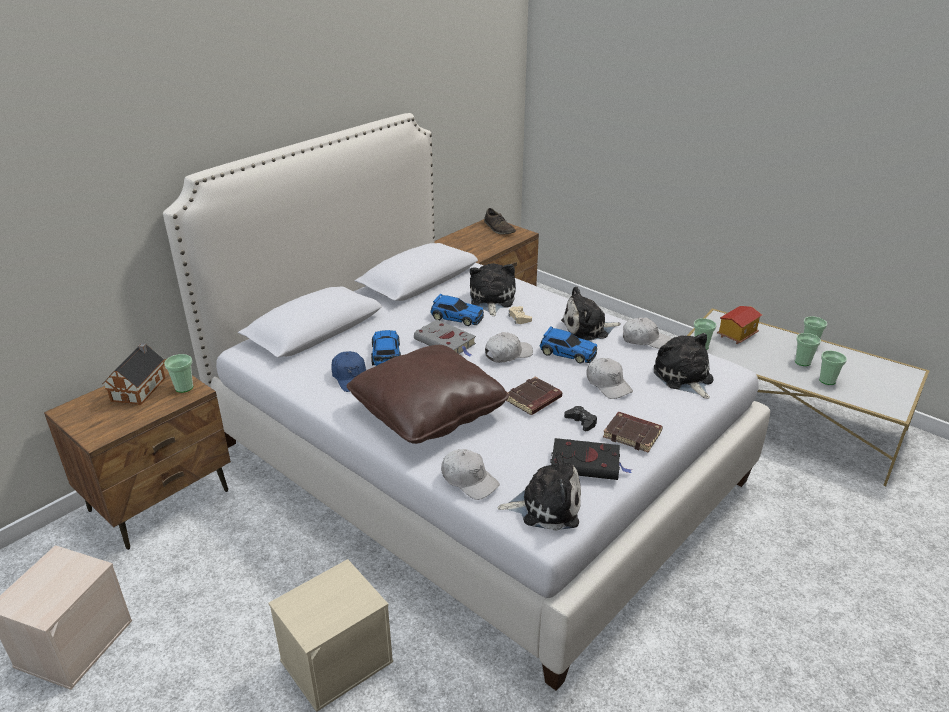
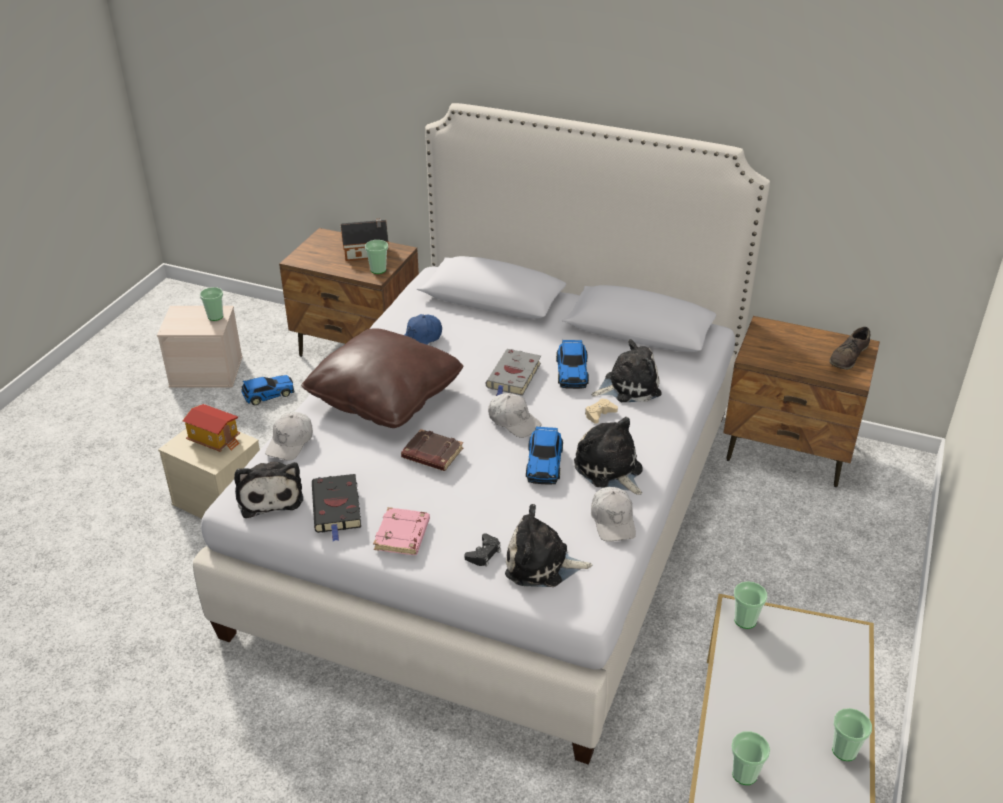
camera: 70 degrees right, 5 degrees up
(386, 355) = (469, 348): toy car -> toy car (267, 394)
(581, 422) = (410, 495): black game controller -> black game controller (484, 554)
(608, 384) = (493, 504): white cap -> none
(633, 435) = (403, 536): brown book -> pink book
(684, 378) = (541, 564): plush toy -> plush toy turned 135 degrees counterclockwise
(736, 335) = (809, 658): toy house -> toy house (215, 439)
(802, 362) = (781, 742): cup -> cup (215, 316)

